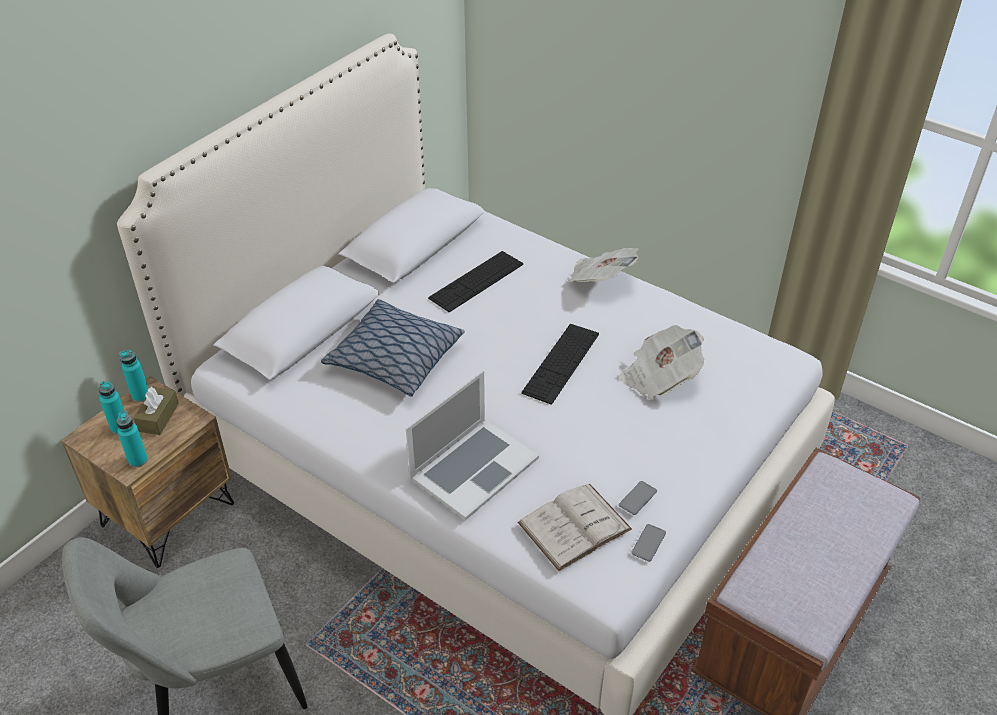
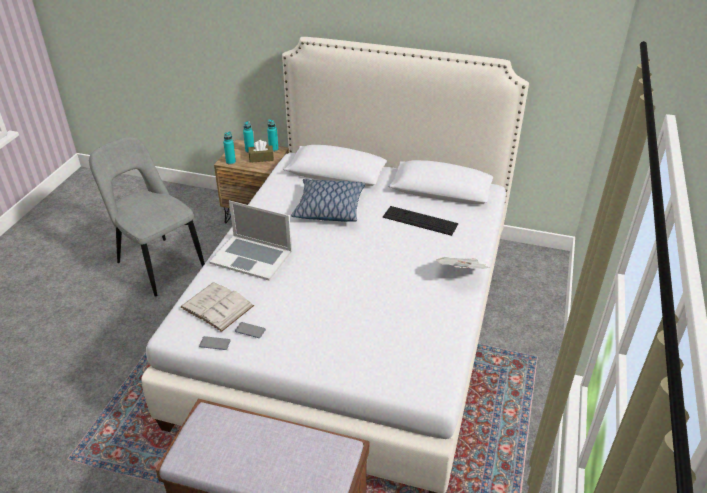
camera: 70 degrees right, 5 degrees down
(561, 363) = (361, 272): keyboard -> none
(659, 377) = (373, 321): newspaper -> none

